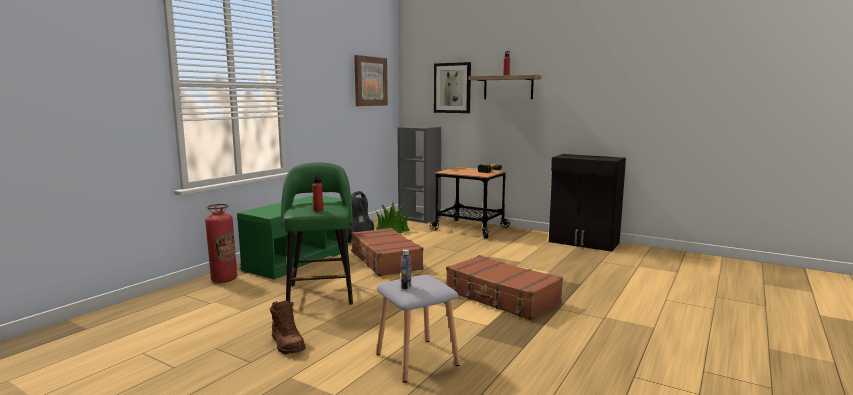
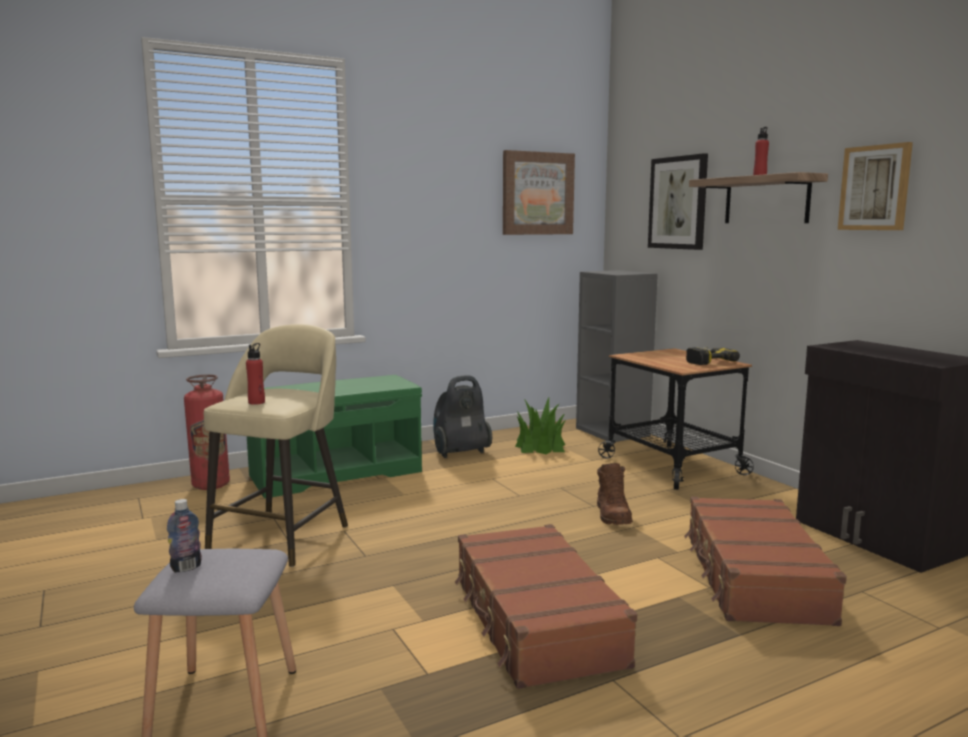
camera: 30 degrees right, 0 degrees up
(287, 344) = (119, 611): brown boot -> brown boot (612, 515)
(321, 293) = (282, 536): green stool -> beige stool
(385, 261) = (449, 500): brown suitcase -> brown suitcase (753, 577)
(566, 83) = (875, 188): none -> picture

